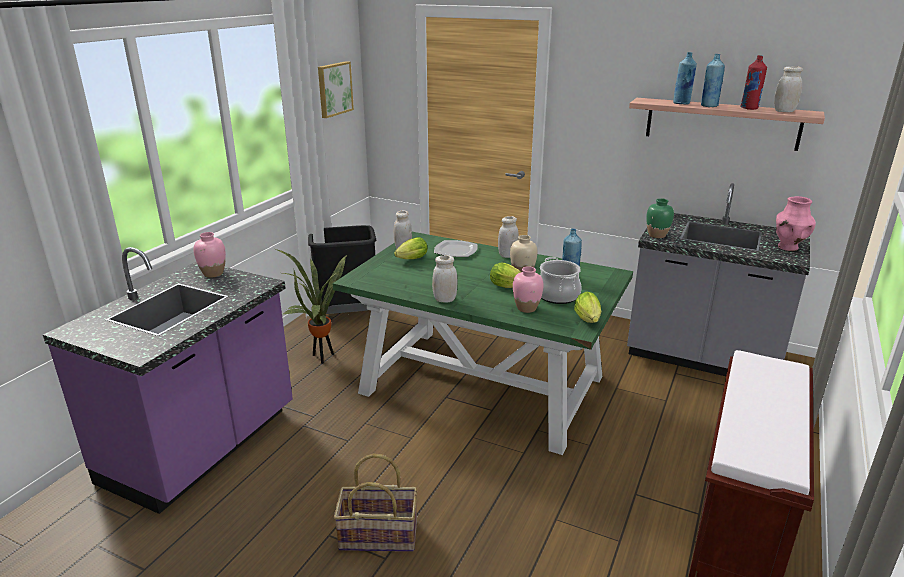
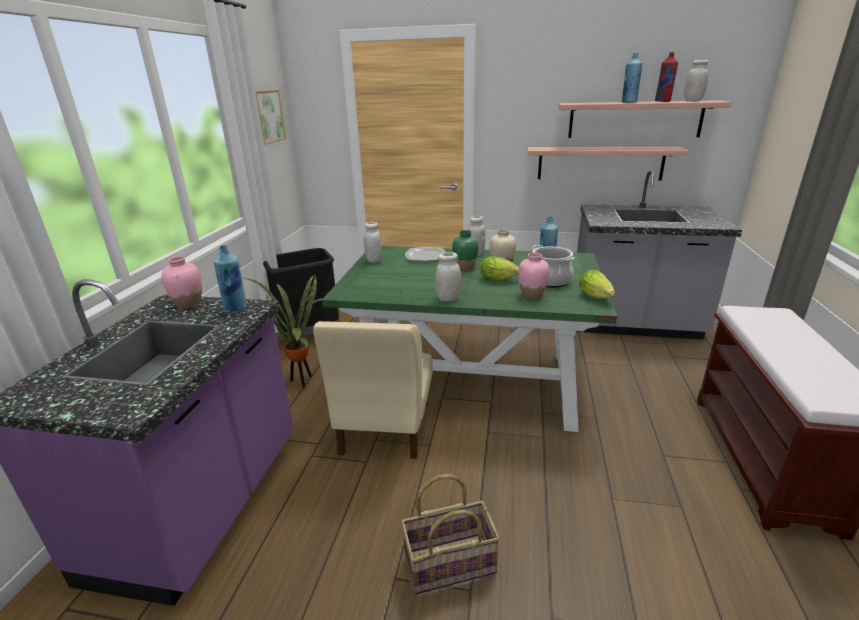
camera: 15 degrees left, 0 degrees up
(378, 414) = (384, 428): none -> beige chair
(410, 260) = (388, 268): lettuce -> none
(657, 235) = (600, 221): green vase -> green vase (465, 268)
(681, 103) = (604, 103): blue bottle -> blue bottle (236, 309)
(681, 167) = (600, 163): none -> shelf
(788, 247) = (709, 218): pink vase -> none

